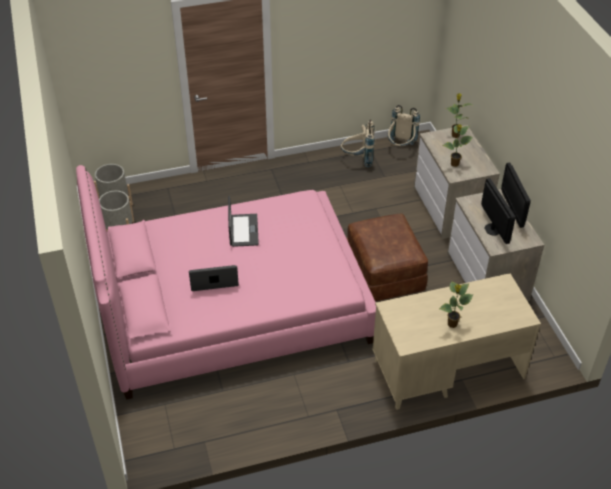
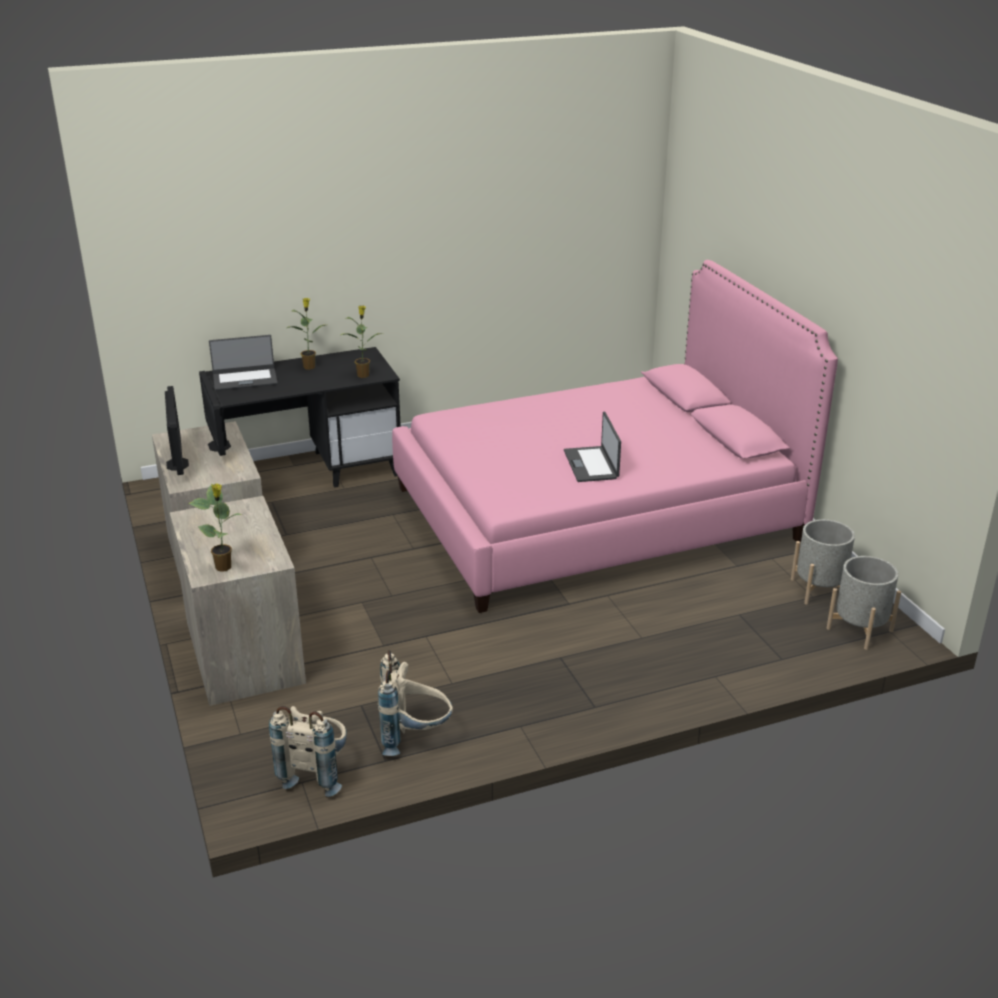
camera: 175 degrees right, 15 degrees down
(214, 280) = (611, 418): laptop -> laptop (245, 379)
(384, 272) = (378, 557): brown ottoman -> none
(447, 369) = (309, 471): beige desk -> black desk
(454, 164) = (244, 521): potted plant -> potted plant (363, 375)

